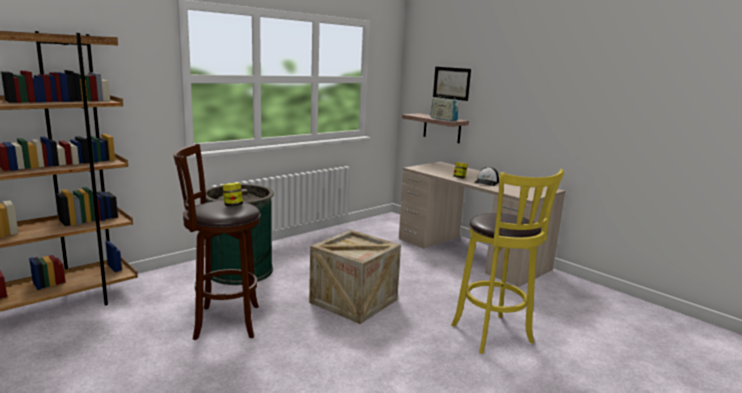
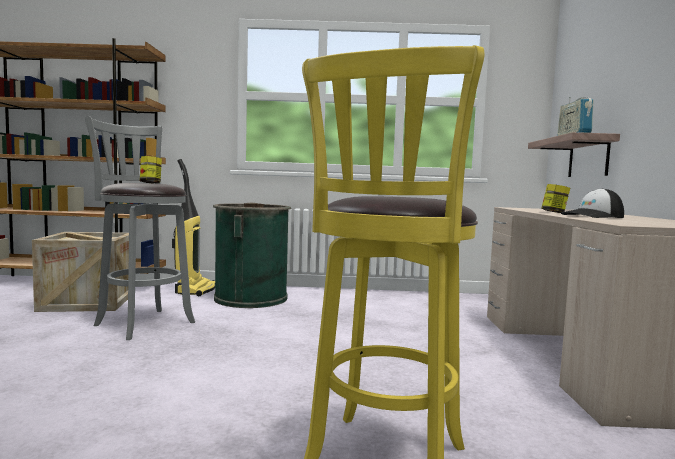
camera: 45 degrees right, 10 degrees down
(175, 278) = (195, 290): none -> vacuum cleaner
(222, 322) = (142, 323): brown stool -> grey stool
(353, 301) = (287, 348): crate -> crate (88, 301)
(451, 83) = (601, 82): picture -> none

